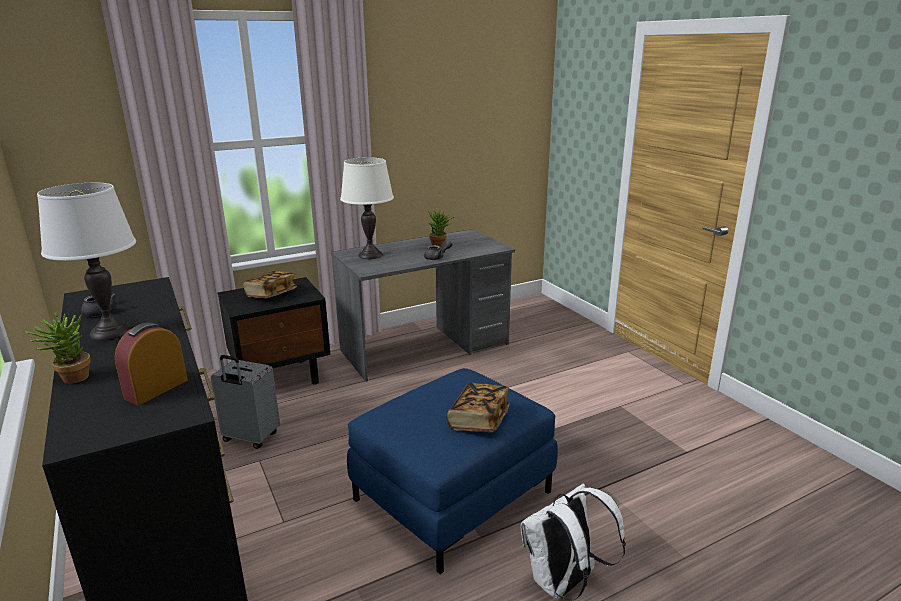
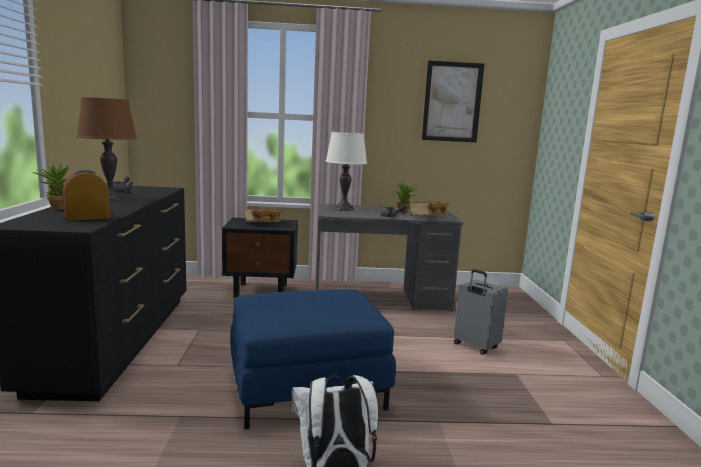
camera: 25 degrees right, 10 degrees down
(110, 332) = (110, 198): white table lamp -> brown table lamp
(250, 438) = (206, 317): grey suitcase -> grey suitcase (475, 346)
(462, 100) = (452, 102): none -> picture
(478, 420) = (320, 314): book -> book (428, 217)

